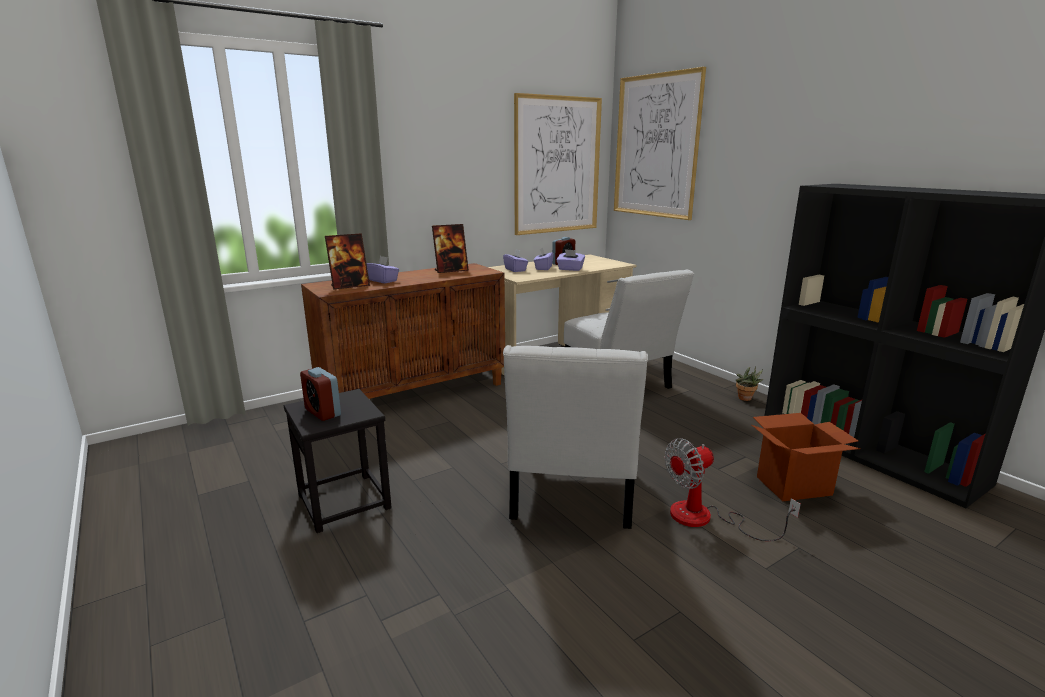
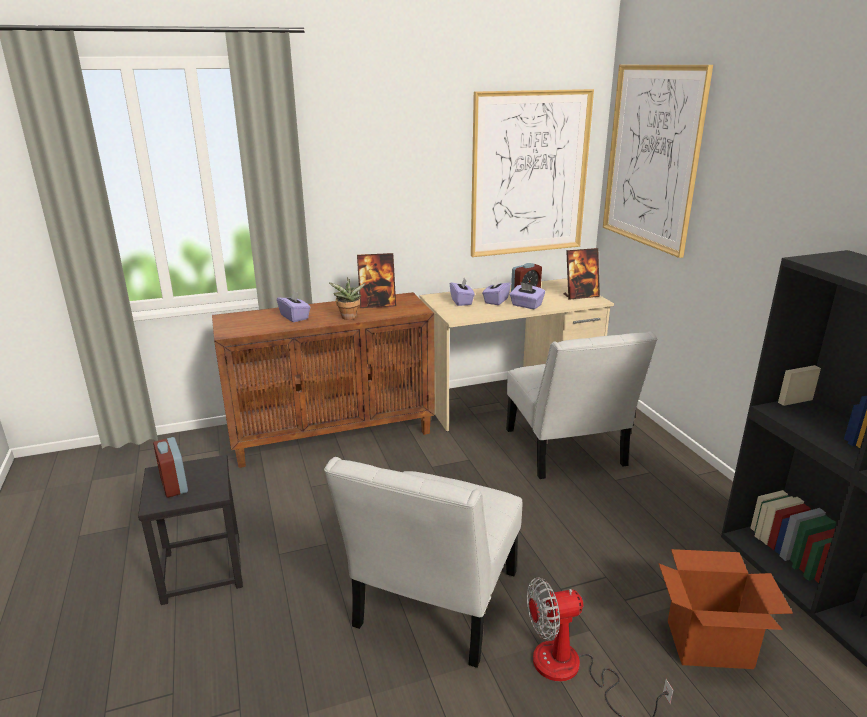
camera: 15 degrees right, 5 degrees up
(350, 286) = (255, 323): picture frame -> picture frame (581, 296)
(746, 399) = (716, 497): potted plant -> potted plant (348, 318)

